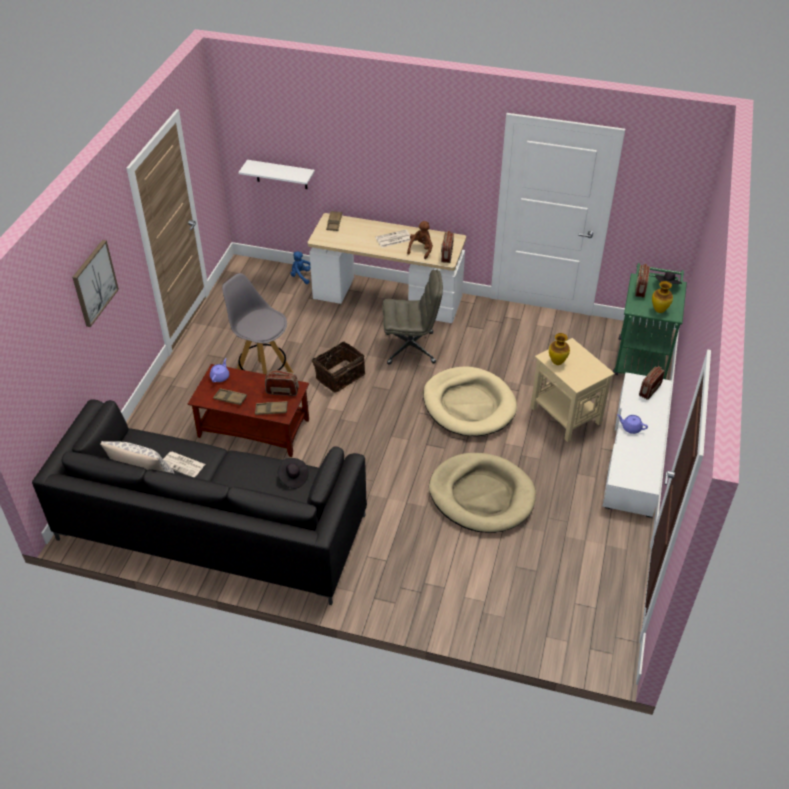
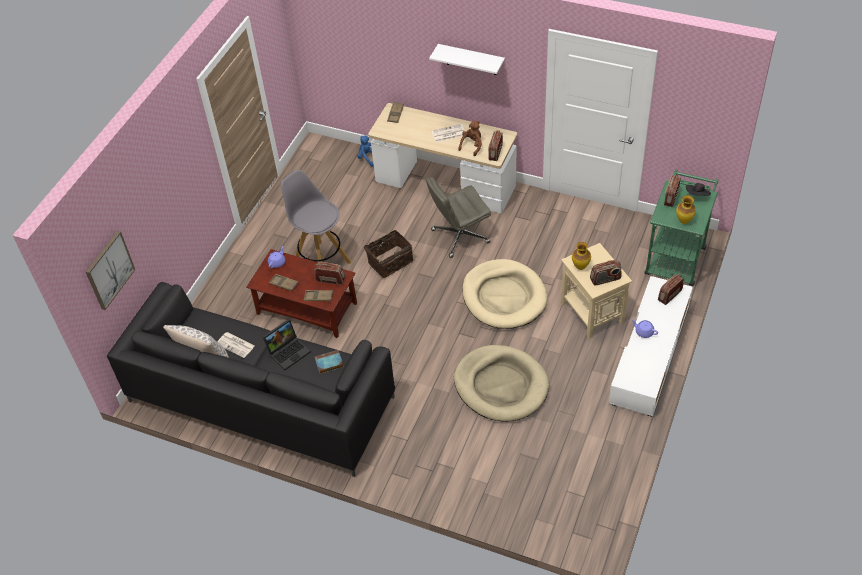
camera: 10 degrees right, 5 degrees up
(94, 283) = (164, 182): picture -> picture (109, 270)
(245, 467) = (288, 351): none -> laptop
(281, 174) = (348, 67): white shelf -> white shelf (471, 60)
(293, 478) = (328, 363): black hat -> book
(411, 348) = (459, 236): grey office chair -> grey office chair turned 150 degrees clockwise
(586, 373) = (605, 279): none -> radio

